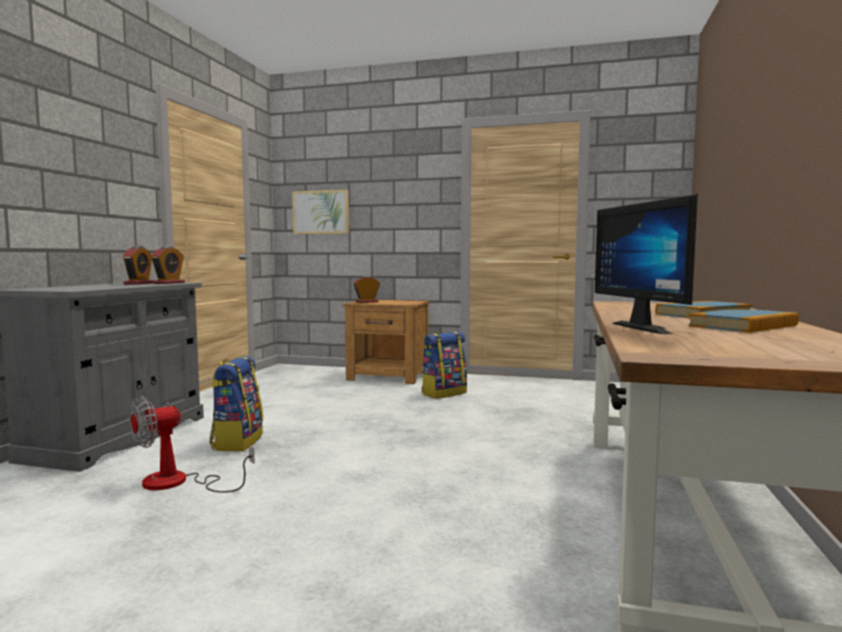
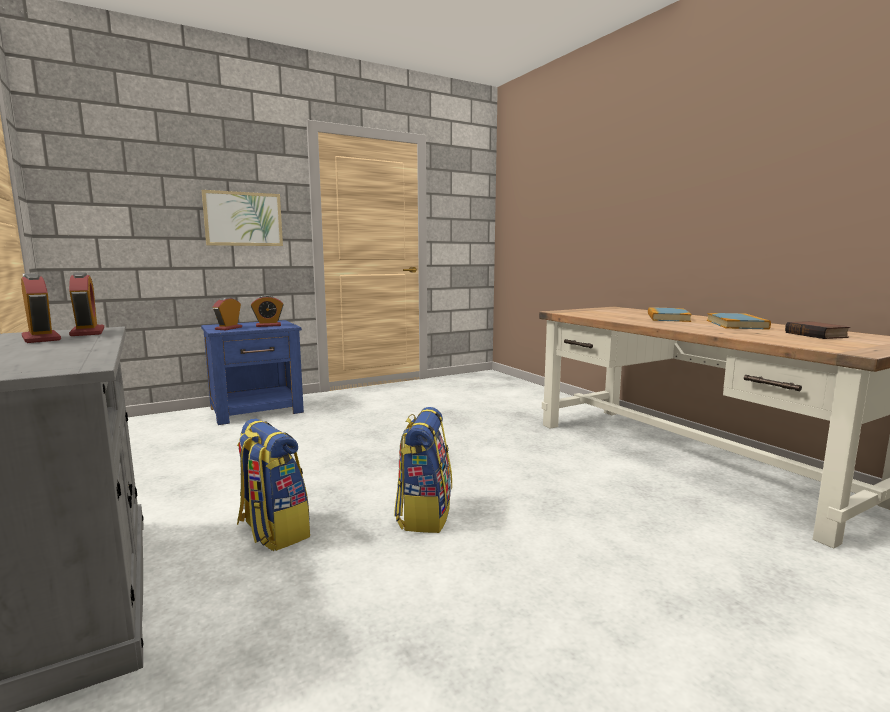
camera: 45 degrees left, 5 degrees up
(178, 483) = (330, 602): fan -> none
(321, 212) = (121, 213): picture -> picture (243, 219)
(389, 376) = (258, 410): brown nightstand -> blue nightstand
(398, 302) = (268, 325): none -> alarm clock
(443, 393) = (353, 415): backpack -> backpack (424, 514)
(649, 328) = (728, 332): monitor -> none
(771, 342) = (817, 335): none -> book

